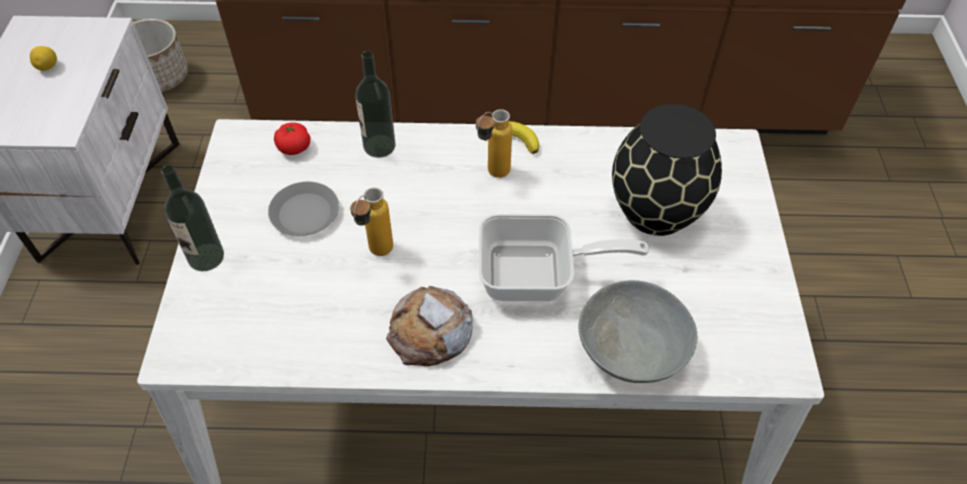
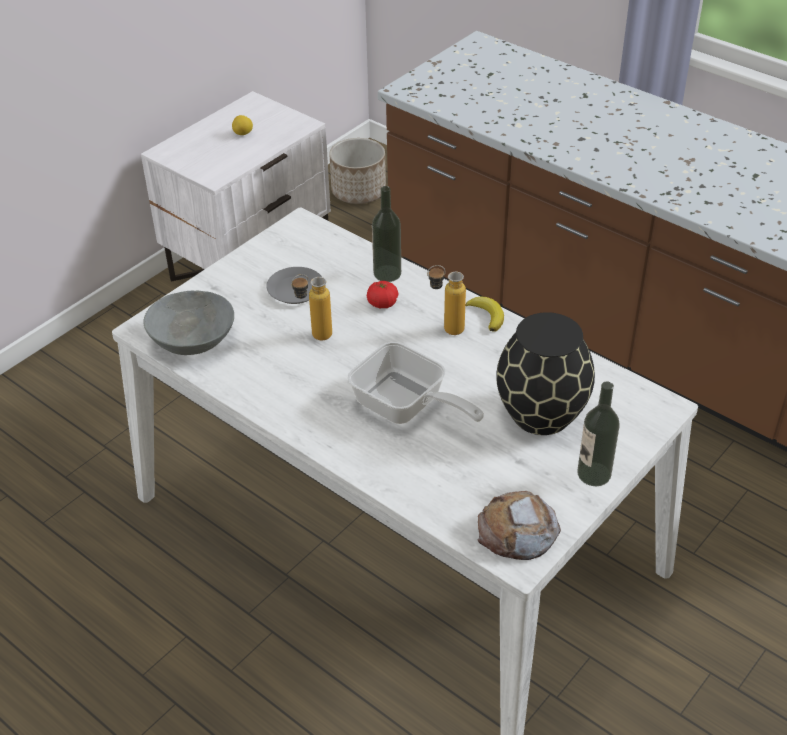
camera: 40 degrees right, 10 degrees down
(206, 257) = (212, 284): bottle -> bottle (594, 474)
(294, 147) = (330, 247): tomato -> tomato (382, 303)
(430, 331) = (300, 398): bread -> bread (517, 531)
(632, 351) = (419, 485): grey bowl -> grey bowl (192, 342)

